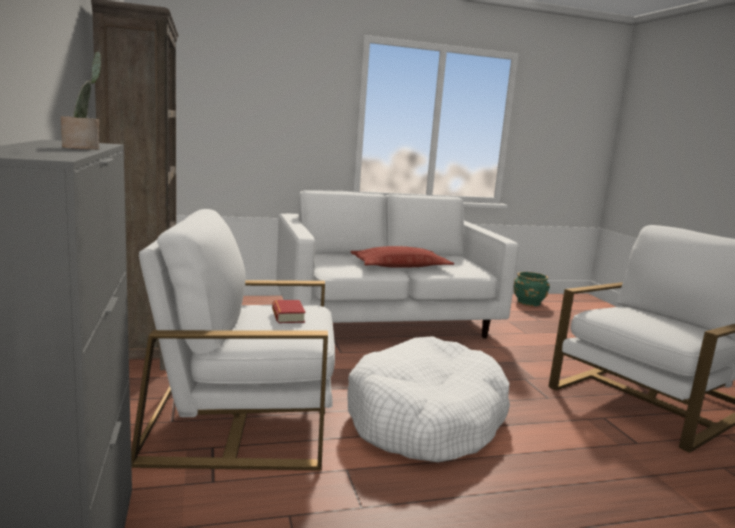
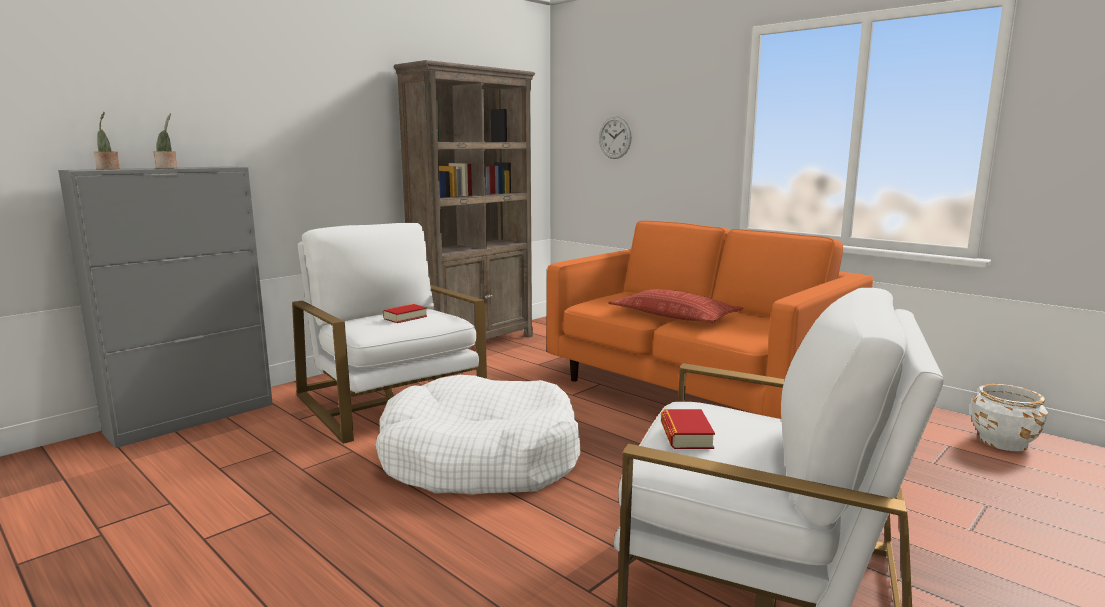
camera: 60 degrees right, 0 degrees up
(46, 153) = (108, 169): none -> potted plant
(223, 109) = (615, 137): none -> wall clock
(385, 321) = (694, 389): white sofa -> orange sofa
(529, 302) = (1003, 442): green planter -> white planter
(654, 325) = (686, 435): none -> book

